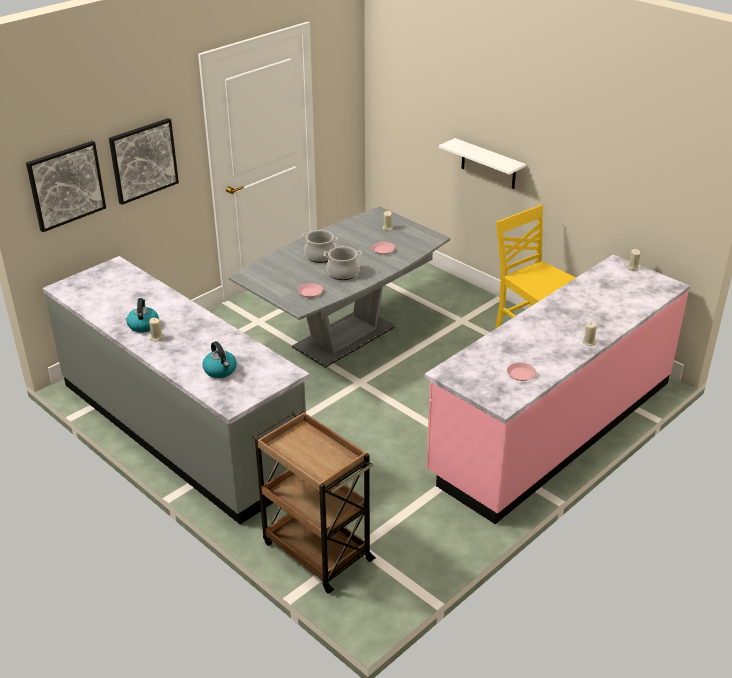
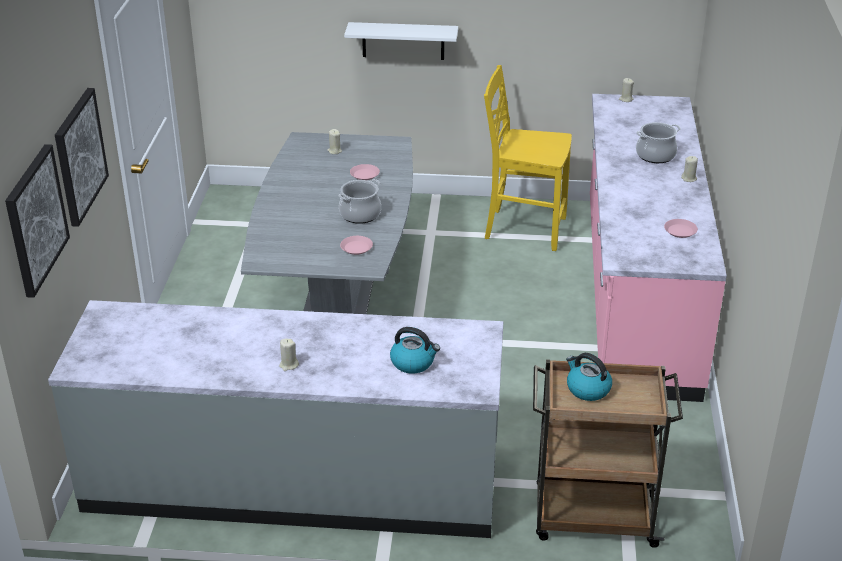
camera: 40 degrees left, 0 degrees up
(143, 325) = (251, 359): kettle -> kettle (587, 389)
(320, 256) = (309, 207): cooking pot -> cooking pot (655, 155)

